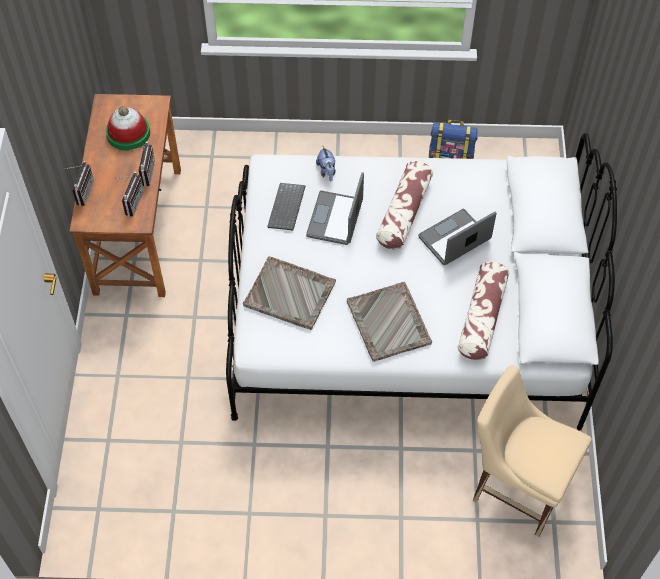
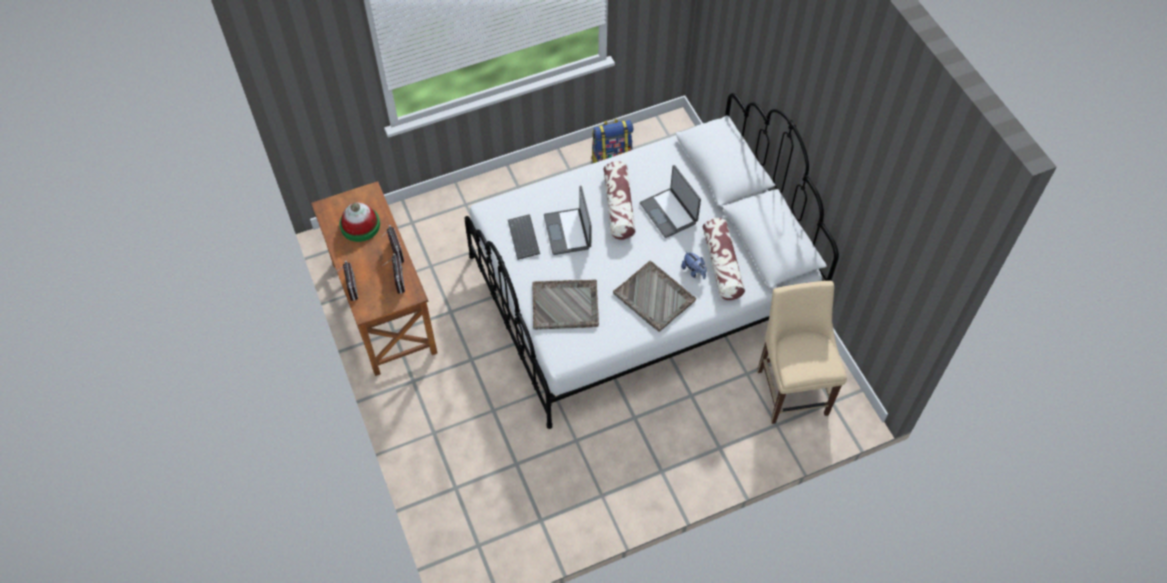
camera: 25 degrees left, 0 degrees up
(327, 171) = (540, 196): plush toy -> plush toy (694, 271)
(455, 239) = (669, 213): laptop -> laptop turned 60 degrees counterclockwise
(516, 487) = (791, 388): beige chair -> beige chair turned 75 degrees clockwise

